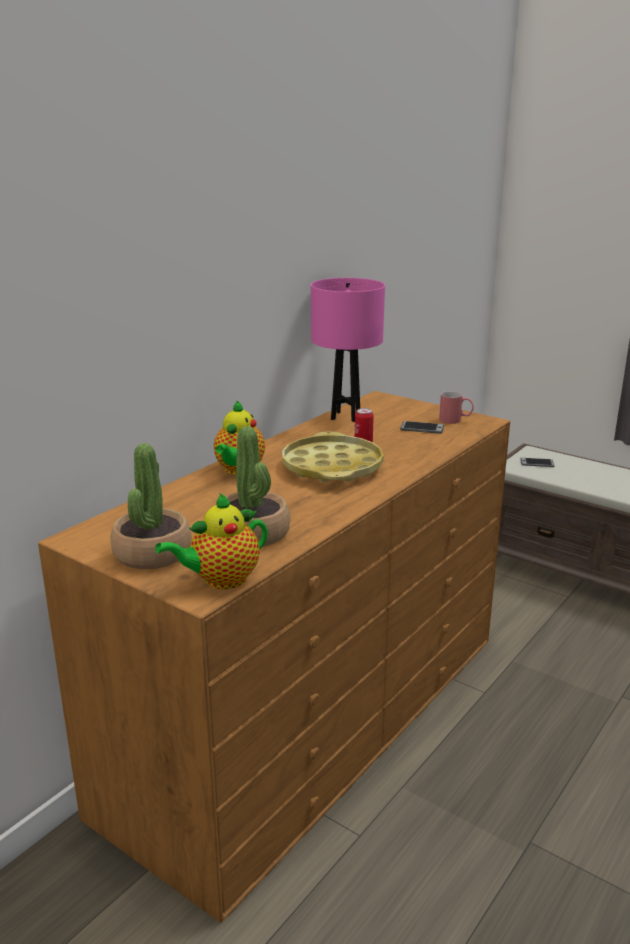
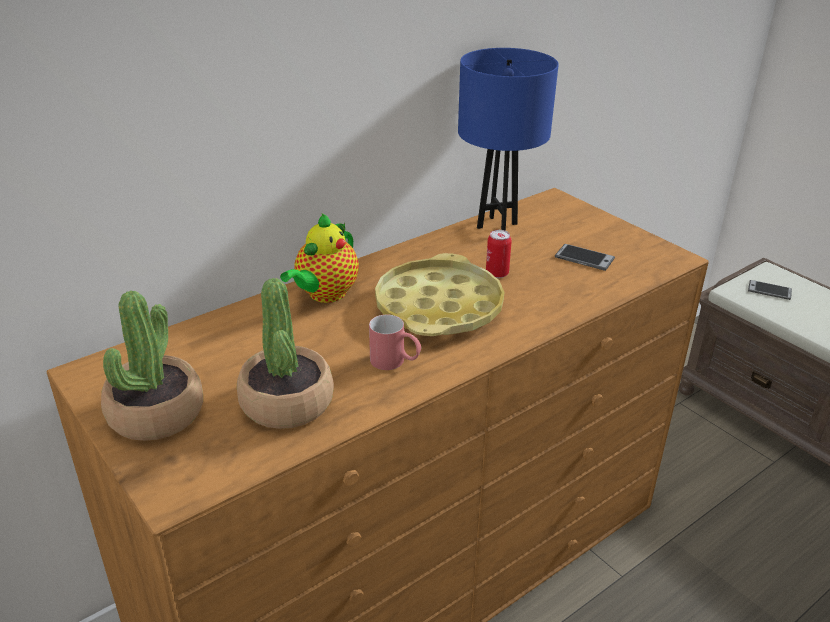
camera: 15 degrees right, 10 degrees up
(221, 580) = (208, 475): teapot -> none
(346, 417) = (497, 226): pink table lamp -> blue table lamp
(455, 420) = (634, 251): red mug -> red mug (395, 362)

